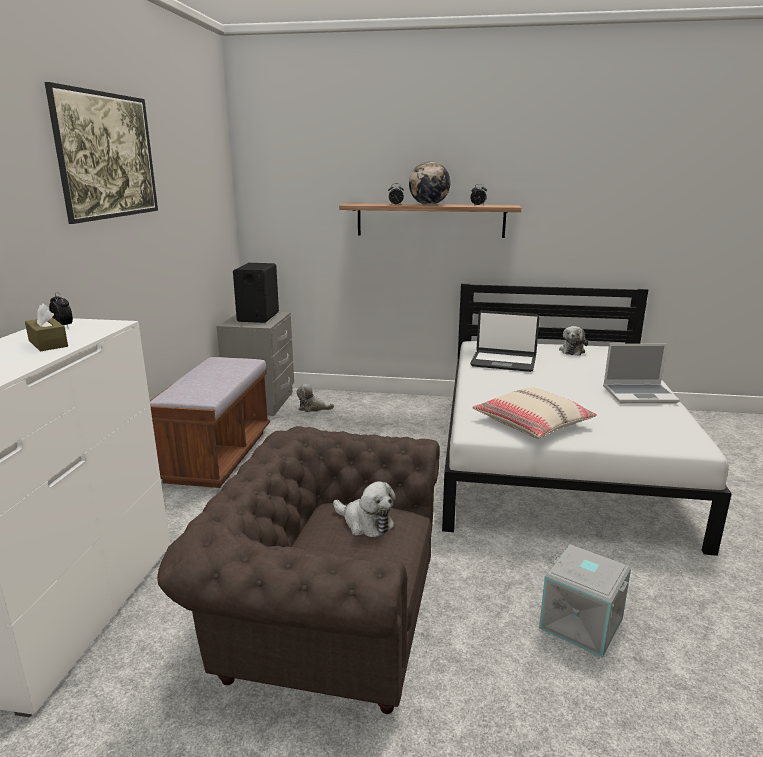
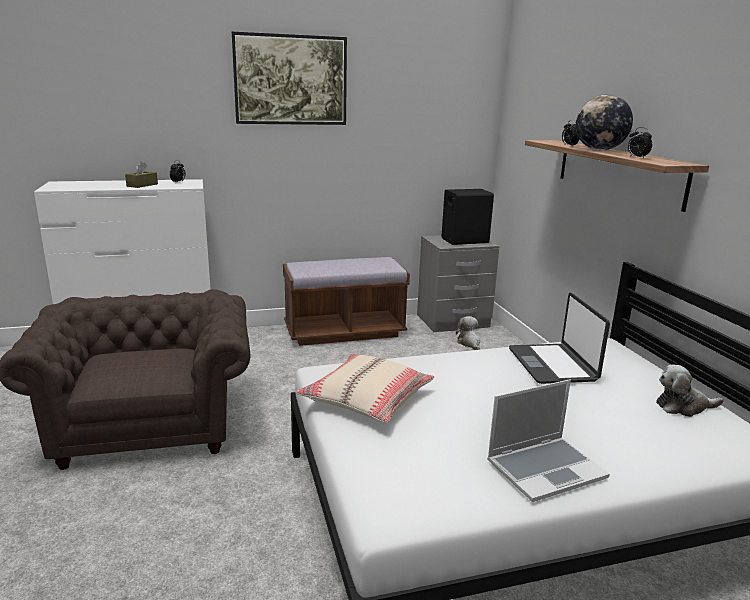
camera: 65 degrees right, 0 degrees up
(365, 523) = (154, 363): plush toy -> none
(582, 623) = (172, 556): grey storage box -> none
(640, 394) = (546, 469): laptop -> laptop turned 90 degrees counterclockwise

